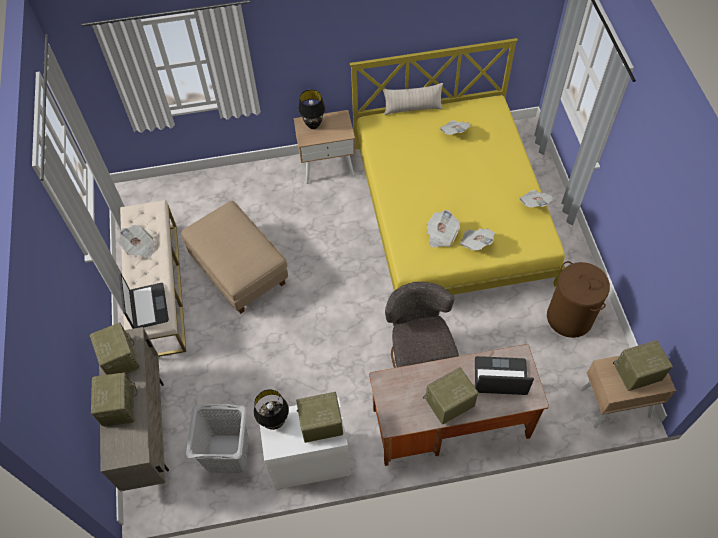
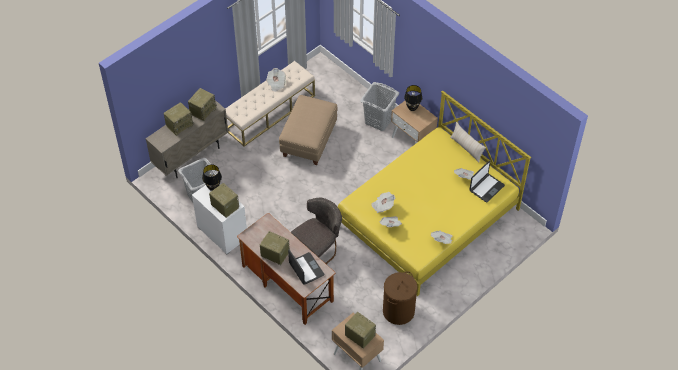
camera: 55 degrees right, 5 degrees down
(147, 306) = (245, 108): laptop -> laptop (486, 188)
(271, 182) = (379, 120): none -> grey laundry basket

